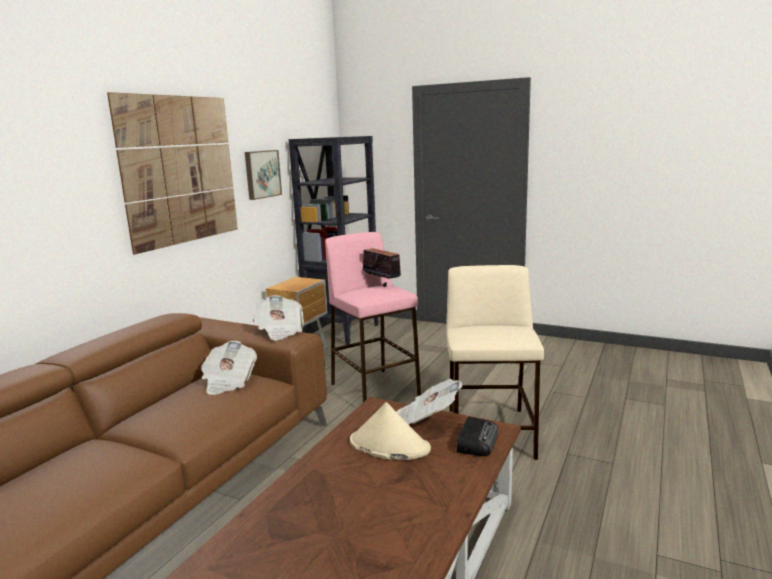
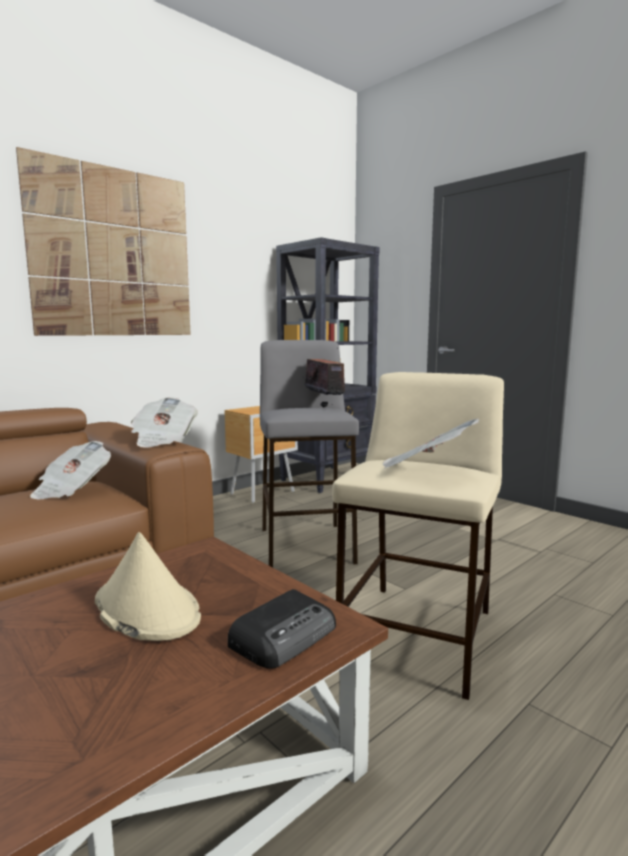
camera: 20 degrees right, 5 degrees down
(261, 174) = (233, 279): picture -> none
(374, 390) = (306, 545): pink stool -> grey stool
(427, 418) = (252, 580): newspaper -> newspaper (424, 470)

